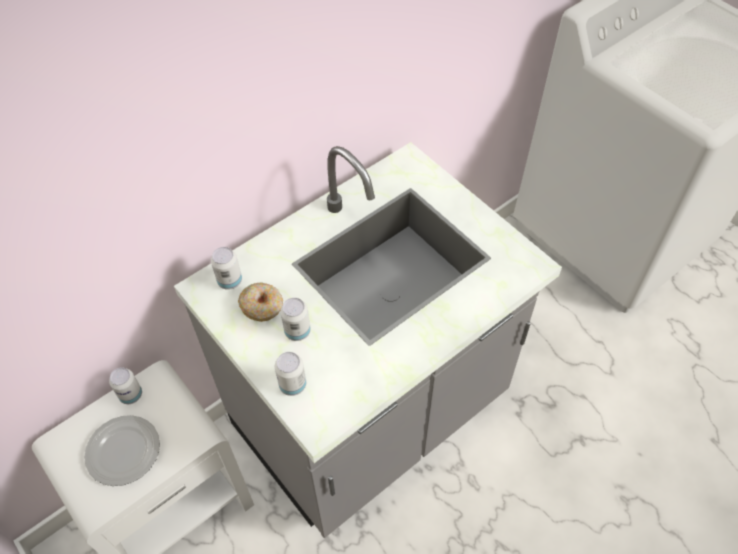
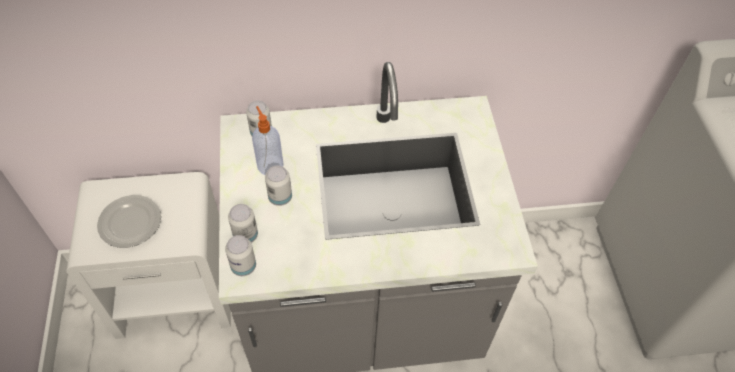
camera: 30 degrees right, 0 degrees up
(131, 395) = (164, 186): can -> can (243, 266)
(262, 306) = (270, 164): donut -> soap dispenser

